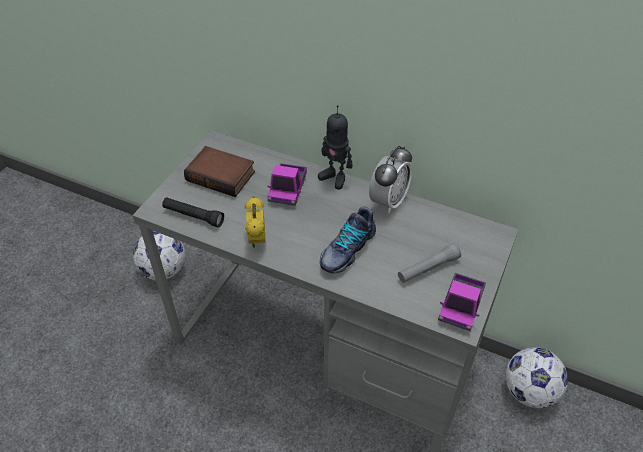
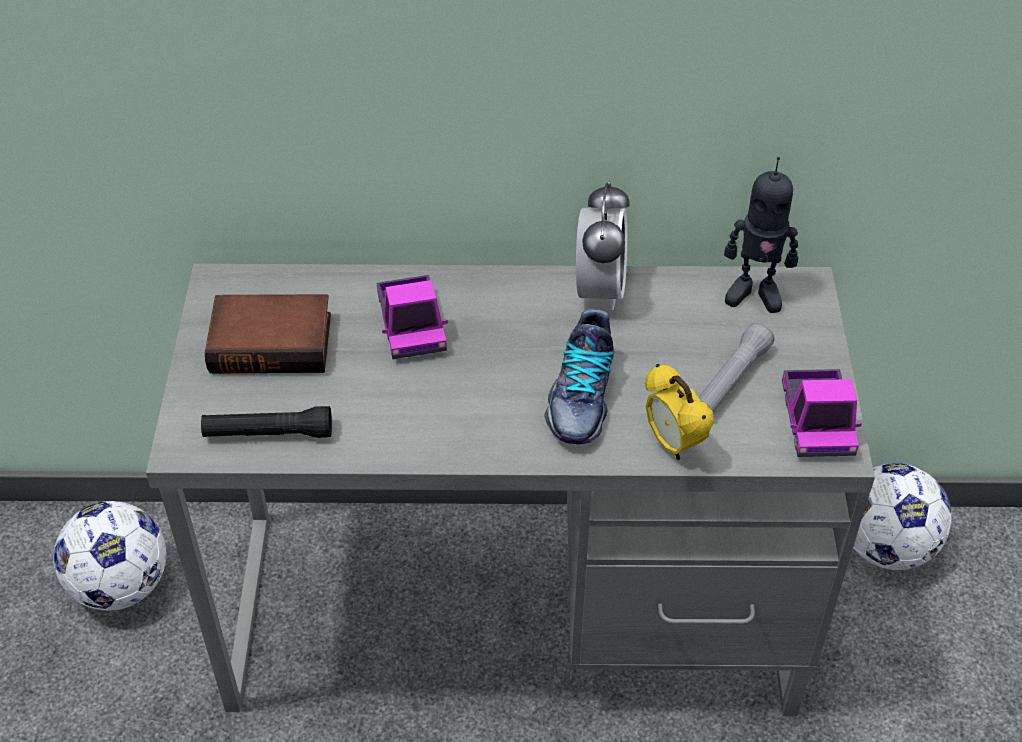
camera: 25 degrees left, 0 degrees up
(257, 240) = (414, 434): alarm clock -> alarm clock (673, 444)
(335, 177) = (483, 278): toy robot -> toy robot (754, 293)

